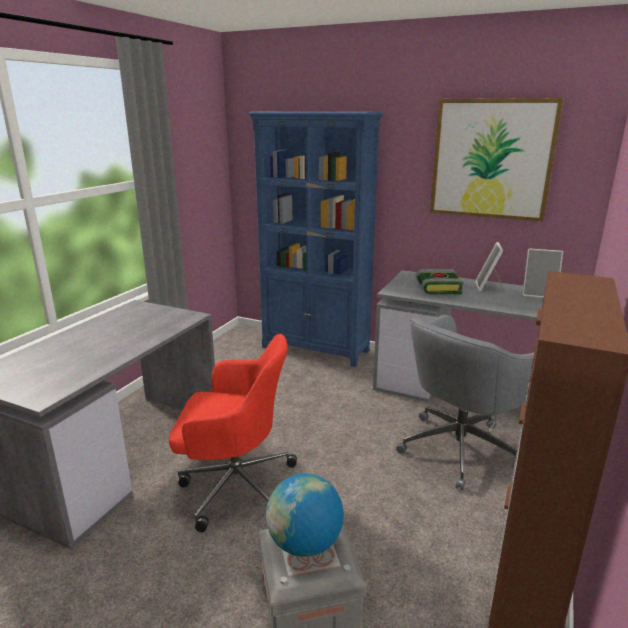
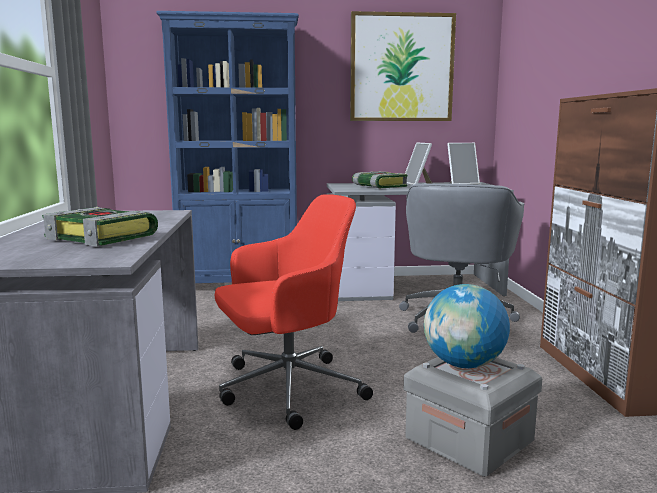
camera: 30 degrees left, 10 degrees down
(89, 356) = (103, 237): none -> book

